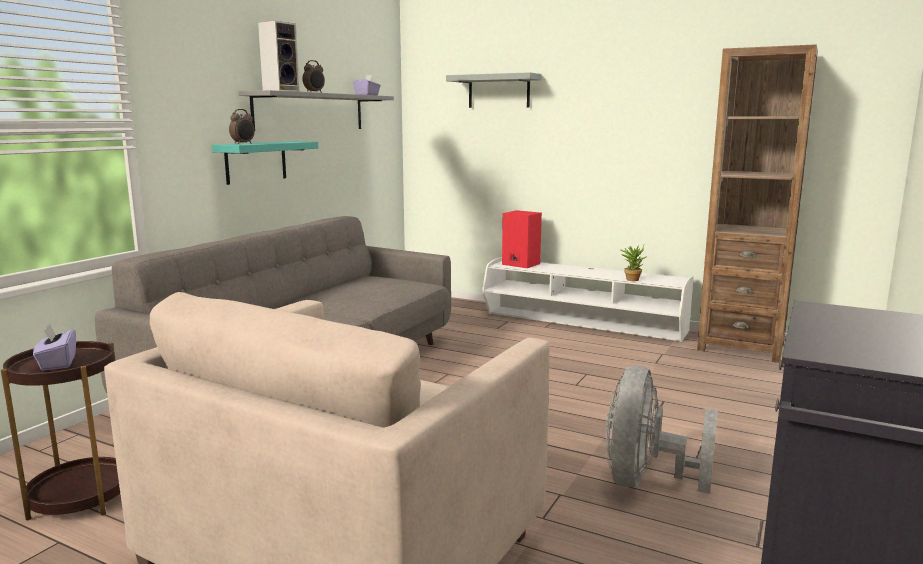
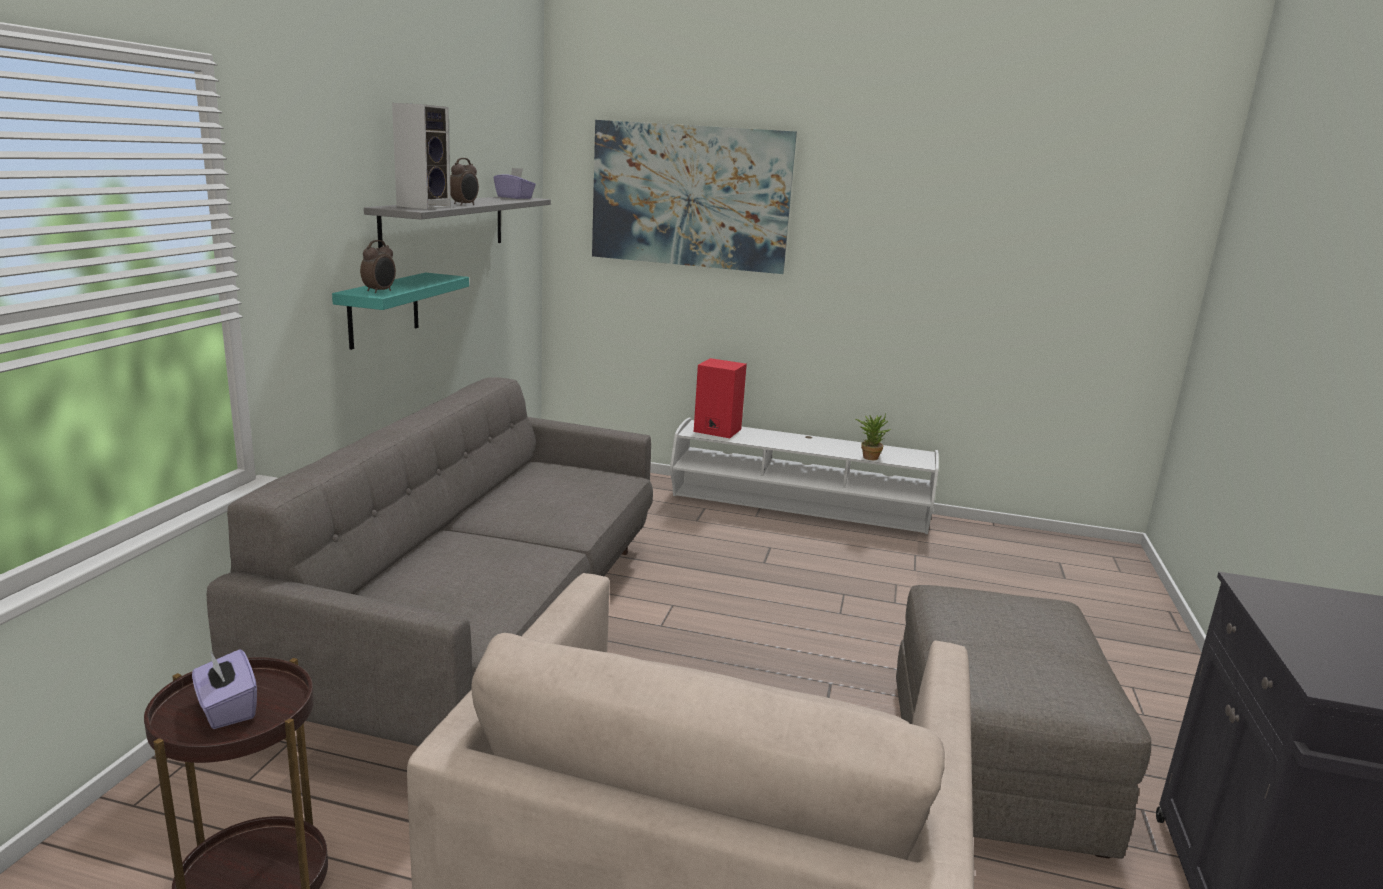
camera: 15 degrees left, 5 degrees up
(499, 91) = (690, 196): grey shelf -> picture
(645, 480) = (993, 763): grey fan -> grey ottoman
(741, 347) = (996, 539): brown bookcase -> none

